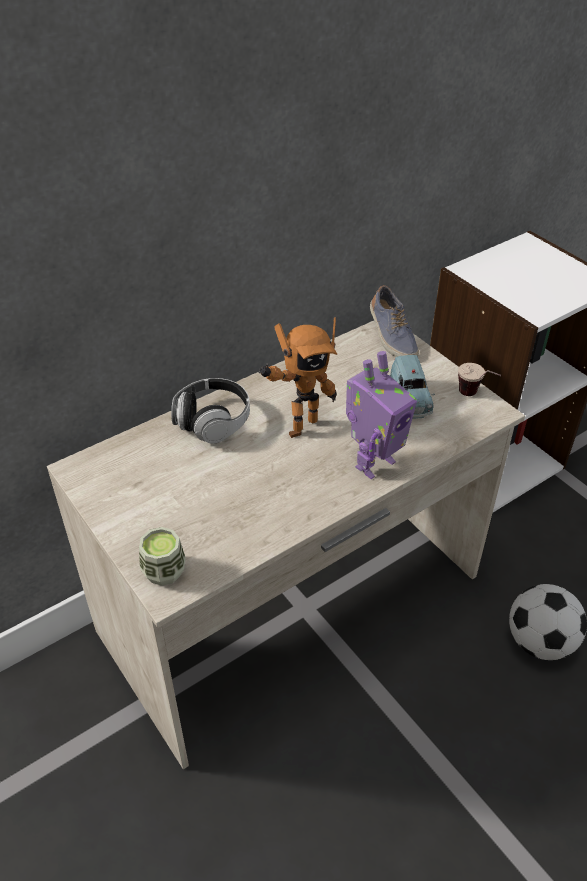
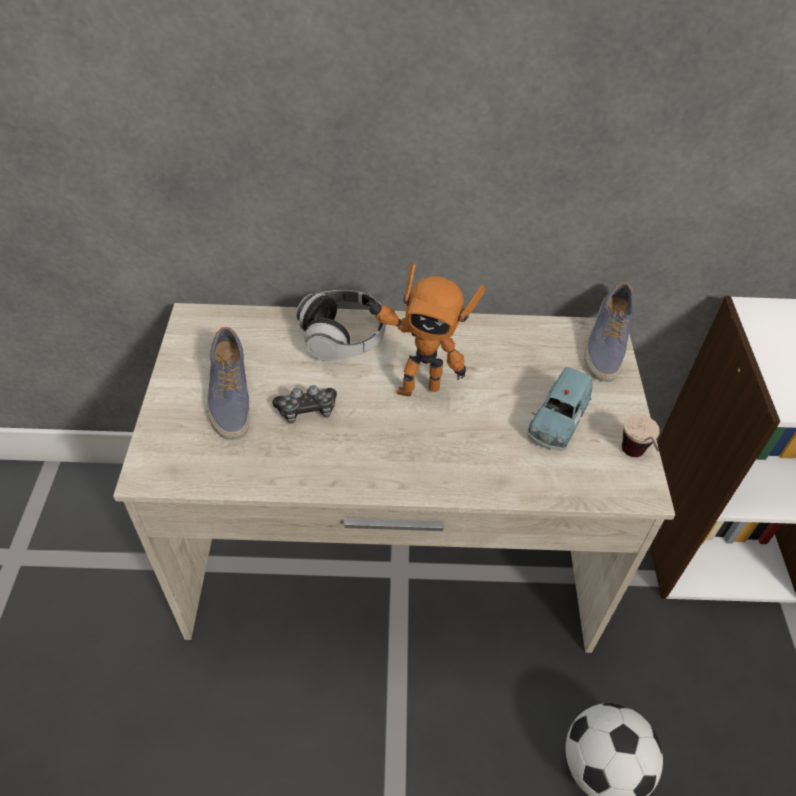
camera: 35 degrees right, 5 degrees up
(164, 571) = (164, 453): cup -> none
(170, 506) = (229, 396): none -> shoe
(239, 483) = (307, 410): none -> game controller
(373, 463) = (450, 467): toy robot -> none

